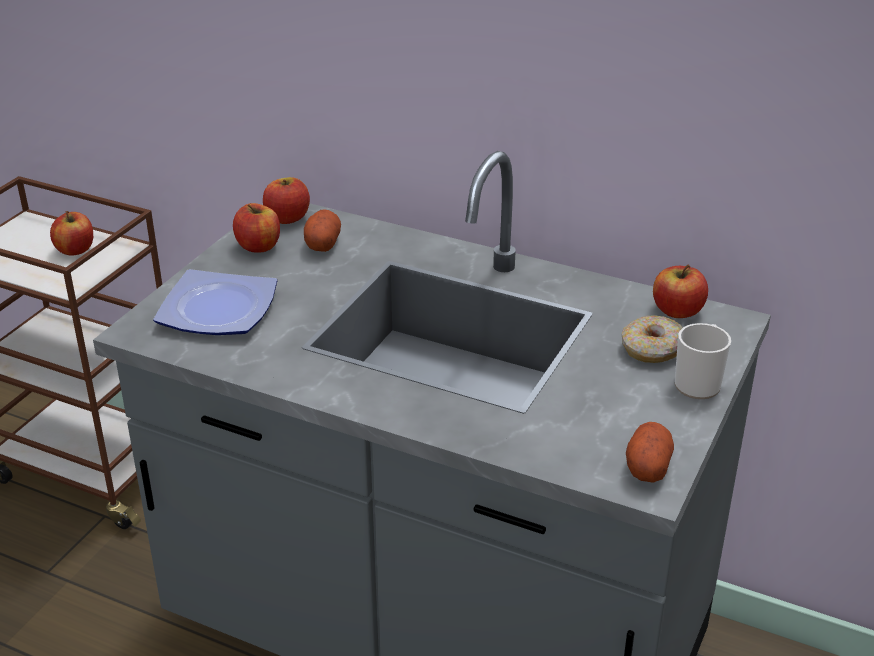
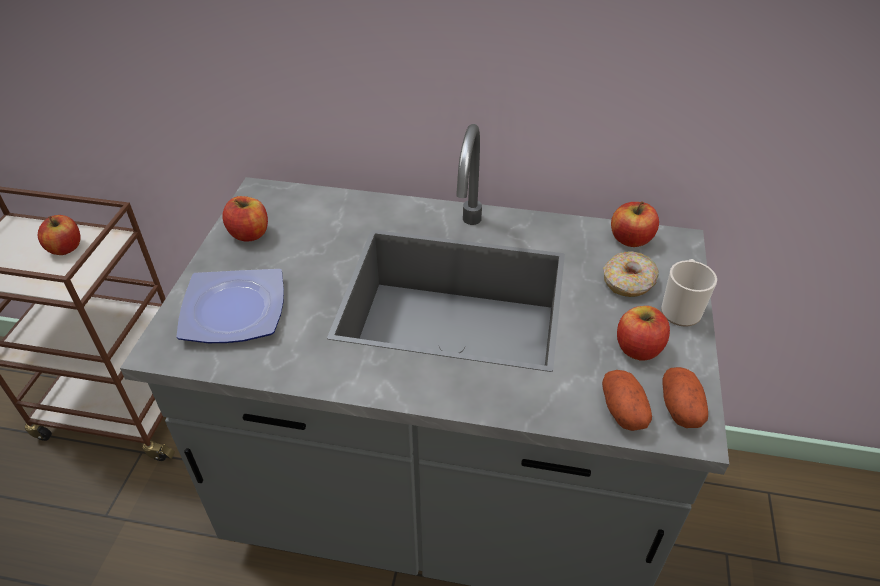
camera: 15 degrees left, 10 degrees up
(287, 218) = (265, 200): apple -> apple (638, 348)
(322, 243) = (306, 221): potato -> potato (622, 410)

